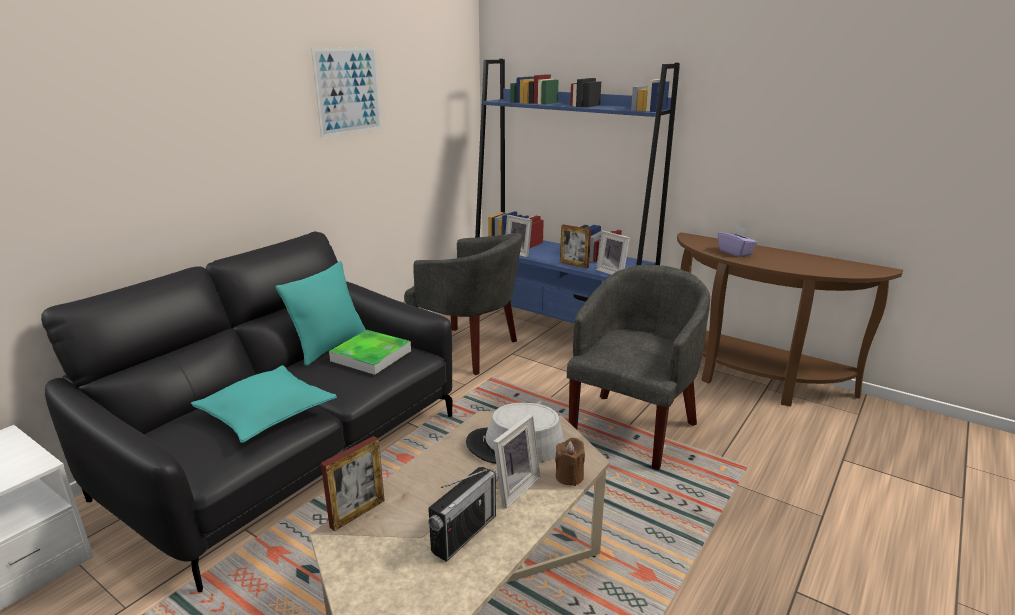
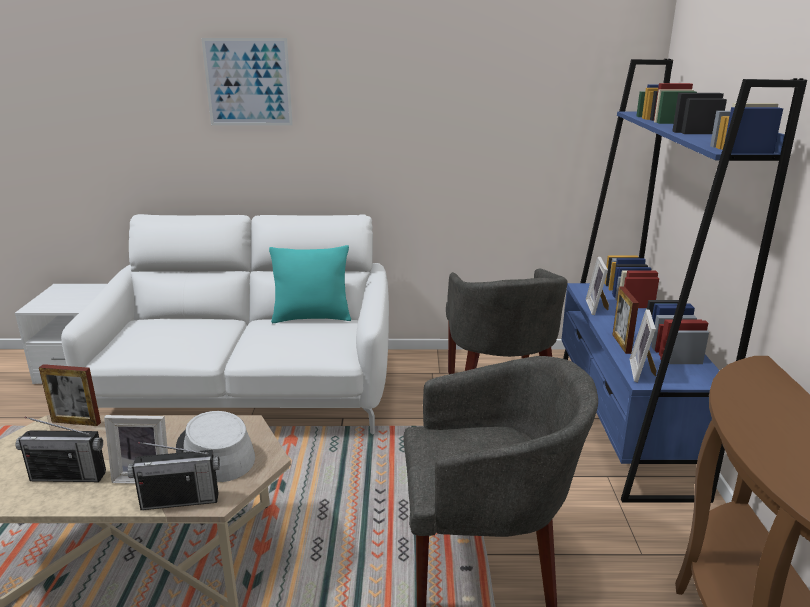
camera: 55 degrees right, 0 degrees up
(267, 414) = (189, 340): turquoise pillow -> none
(288, 455) = (249, 391): black sofa -> white sofa
(348, 91) = (438, 85): picture -> picture (248, 82)
(371, 356) = (310, 337): tray -> none
(569, 476) = (180, 500): brown candle -> radio
(735, 252) = (762, 413): purple tissue box -> none

